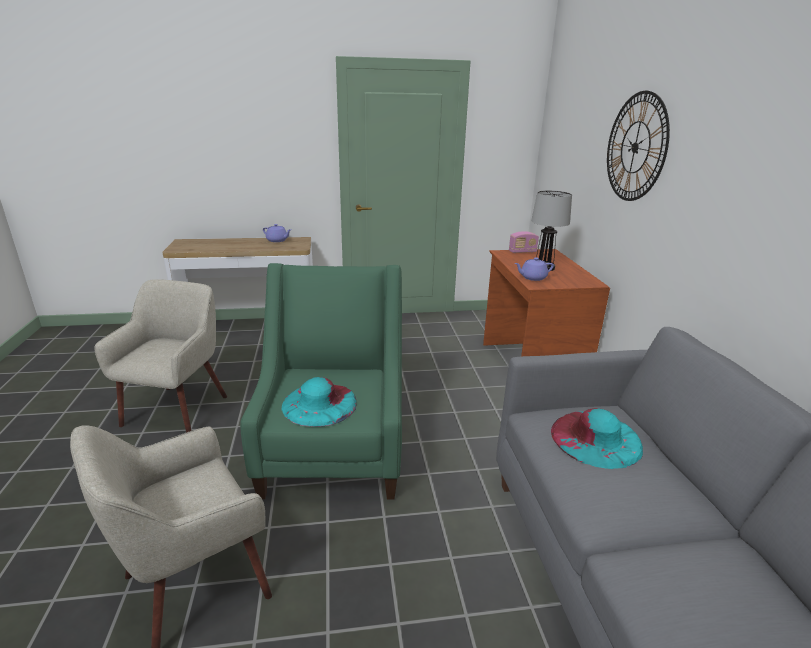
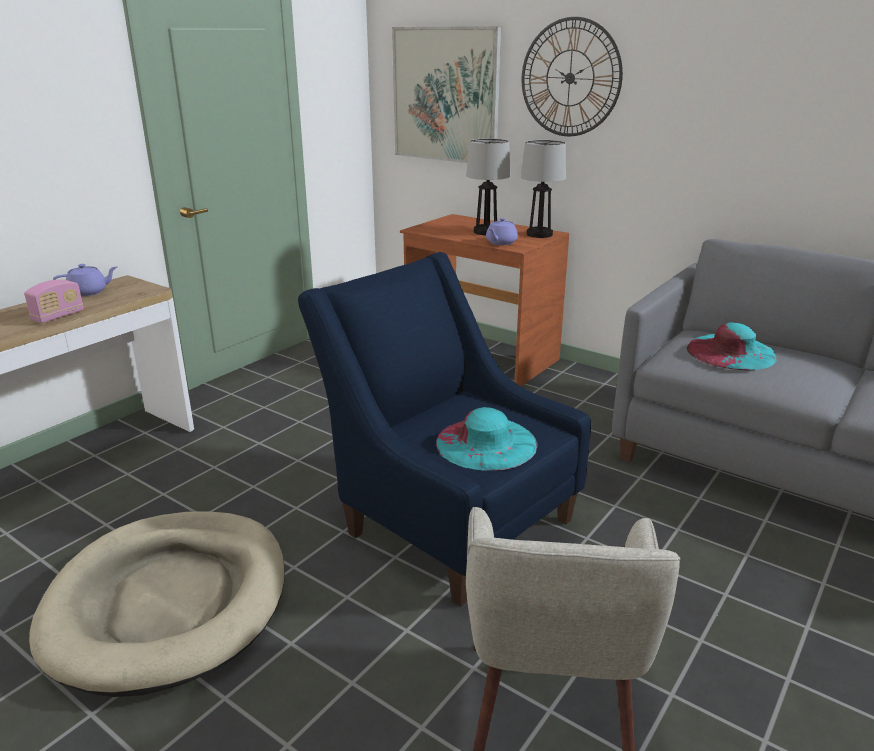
camera: 45 degrees left, 0 degrees up
(178, 410) = (169, 602): beige armchair -> beige dog bed
(334, 451) = (448, 519): green armchair -> blue armchair
(522, 252) = (433, 224): radio -> radio (58, 316)
(570, 152) = (445, 95): none -> picture
(580, 281) = (539, 234): none -> table lamp

